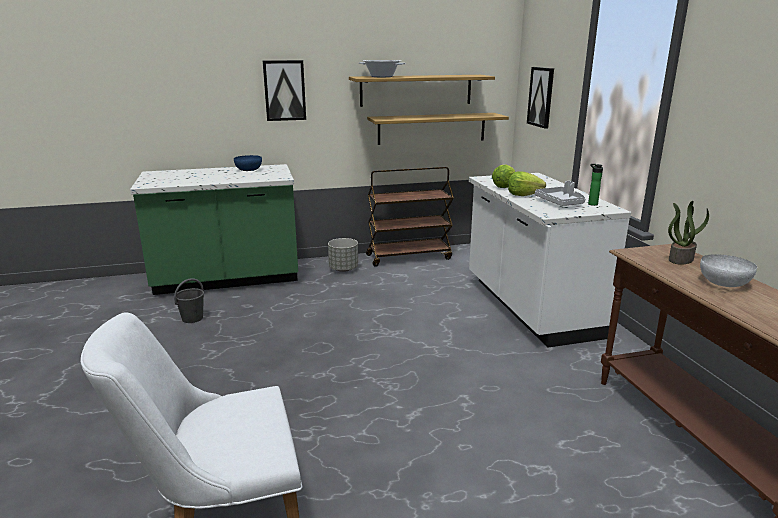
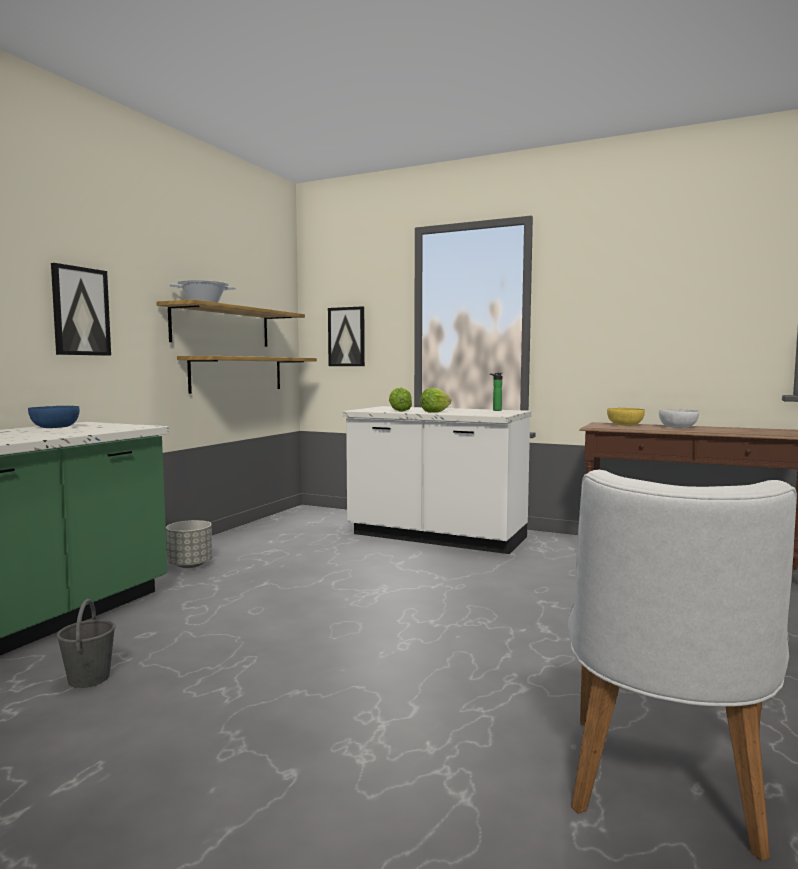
camera: 50 degrees left, 15 degrees down
(409, 257) = (241, 536): brown cart -> none
(560, 203) = (477, 412): grey tray -> none
(680, 259) = (624, 425): potted plant -> yellow bowl

